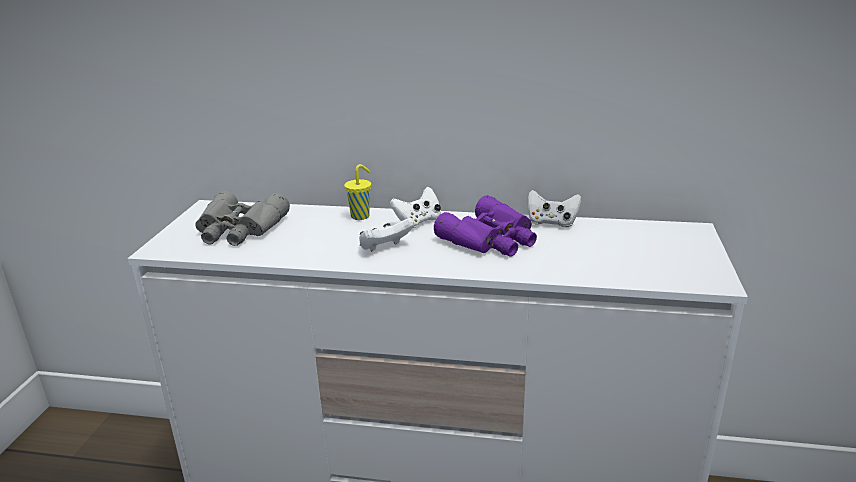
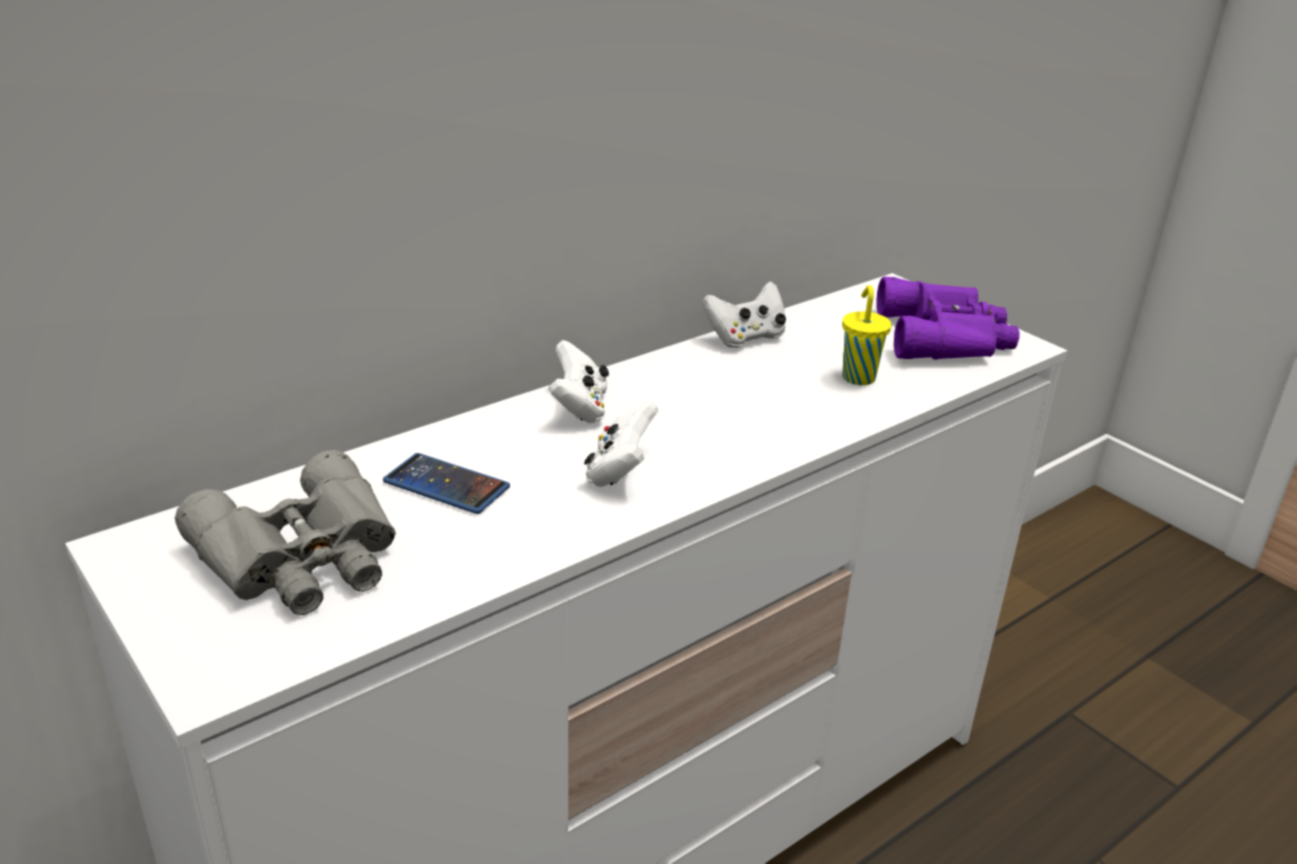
camera: 50 degrees left, 5 degrees up
(319, 227) = (446, 485): none -> phone
(361, 216) = (475, 436): yellow cup -> yellow cup (858, 377)
(492, 239) = (726, 392): purple binoculars -> purple binoculars (946, 337)

